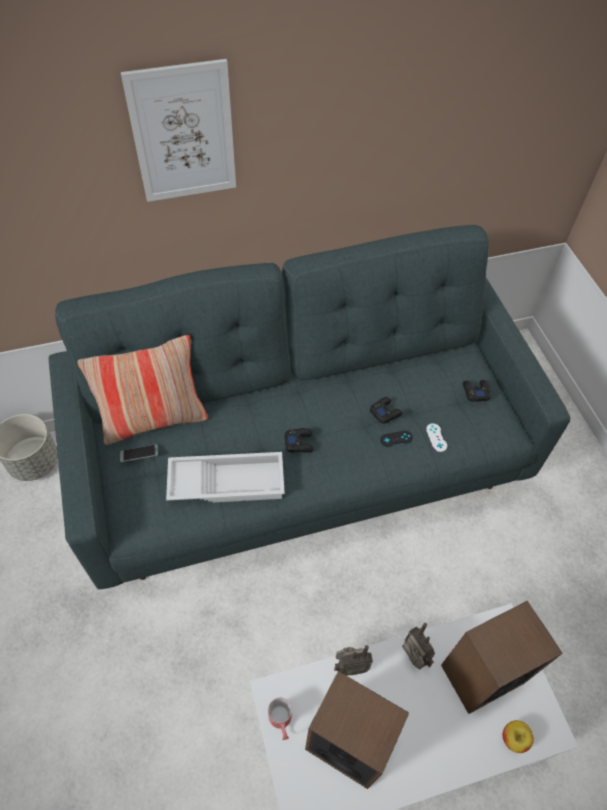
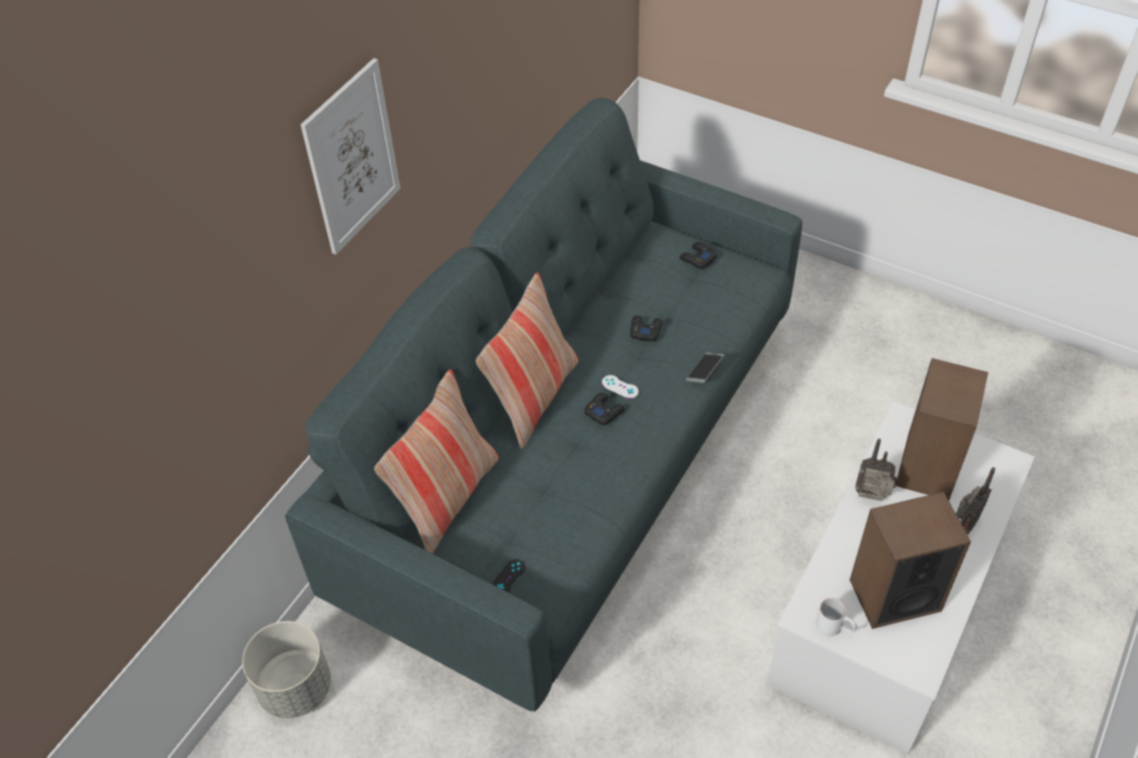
camera: 40 degrees left, 5 degrees down
(139, 455) = (475, 537): phone -> phone (704, 370)
(227, 481) = (582, 491): white tray -> none
(270, 400) = (534, 398): none -> pillow
(281, 722) = (835, 628): red mug -> white mug
(349, 667) = (836, 546): radio -> radio (963, 526)
(396, 438) = (679, 344): black game controller -> black game controller (508, 577)
(436, 437) = (709, 318): white game controller -> white game controller (620, 387)
(514, 739) = (993, 489): apple -> none

